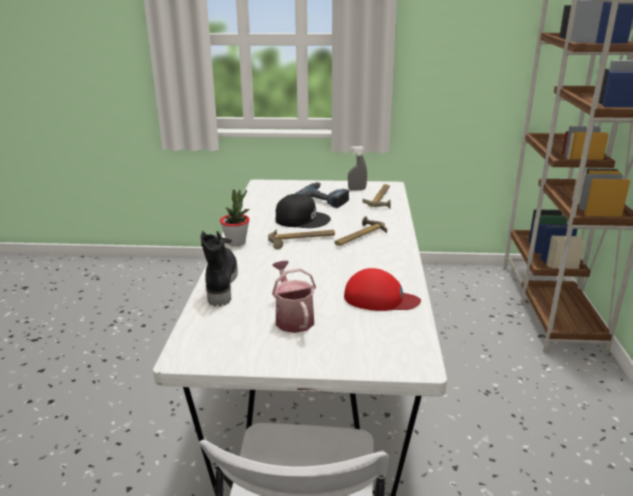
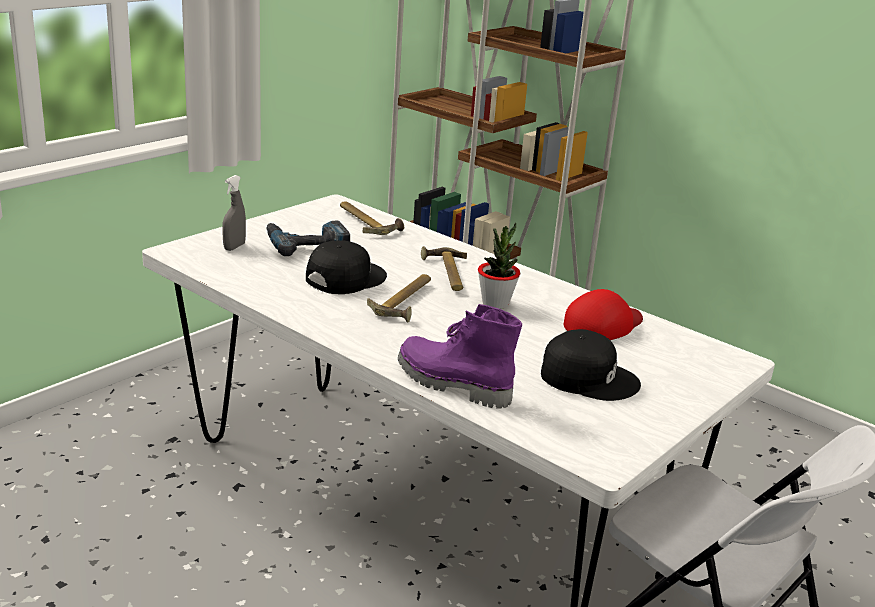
camera: 55 degrees left, 0 degrees up
(220, 284) = (451, 385): black boot -> purple boot
(236, 242) = (347, 335): potted plant -> potted plant (495, 303)
(292, 318) = (588, 377): watering can -> black cap
(357, 189) = (313, 220): grey spray bottle -> grey spray bottle (234, 247)

